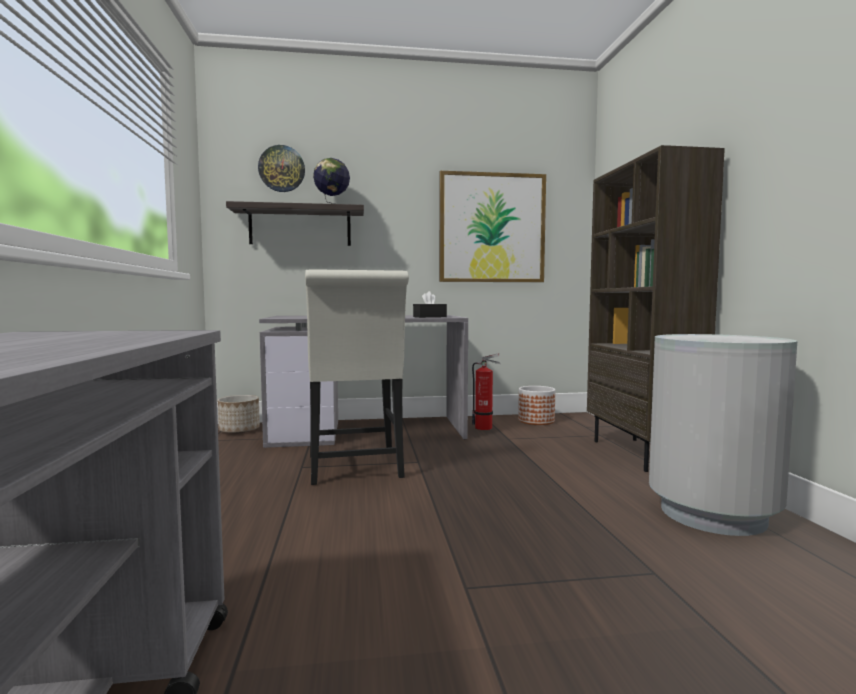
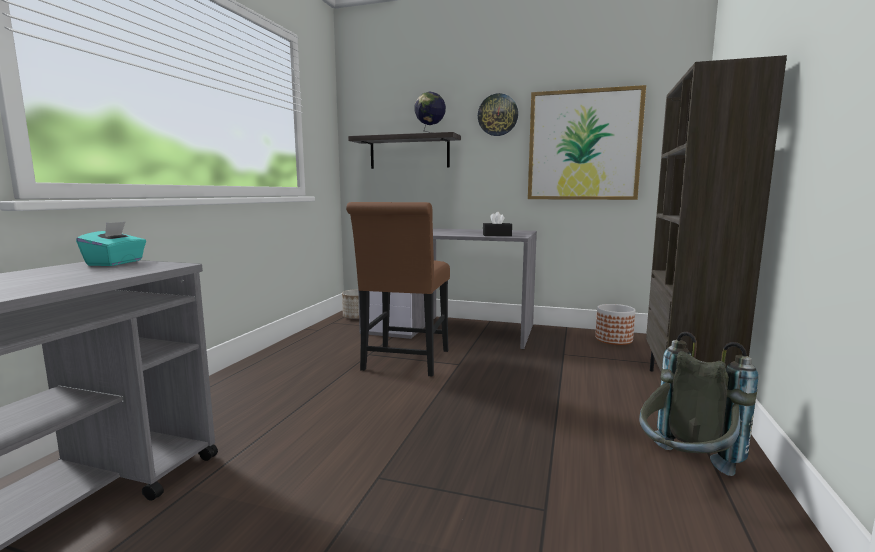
camera: 25 degrees right, 5 degrees up
(70, 332) = (116, 263): none -> turquoise tissue box
(282, 169) = (395, 103): wall clock -> wall clock (498, 115)
(355, 469) = (404, 362): white chair -> brown chair
(486, 428) = (554, 340): fire extinguisher -> none
(712, 514) = (684, 471): grey trash can -> grey backpack

